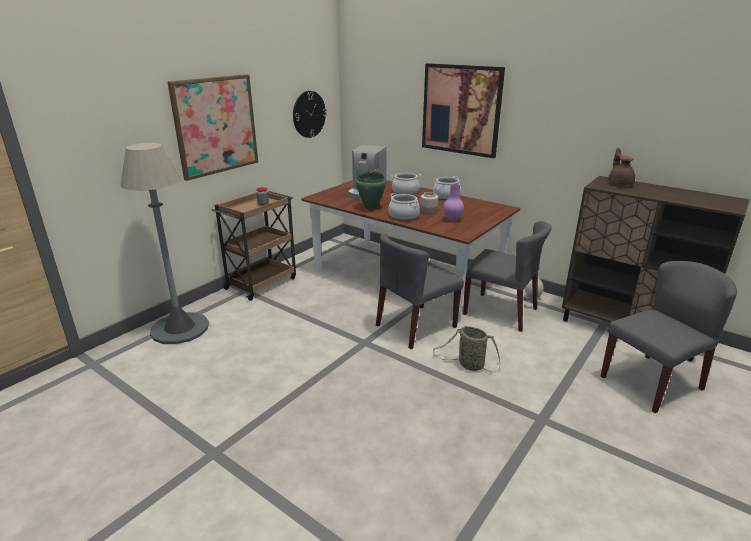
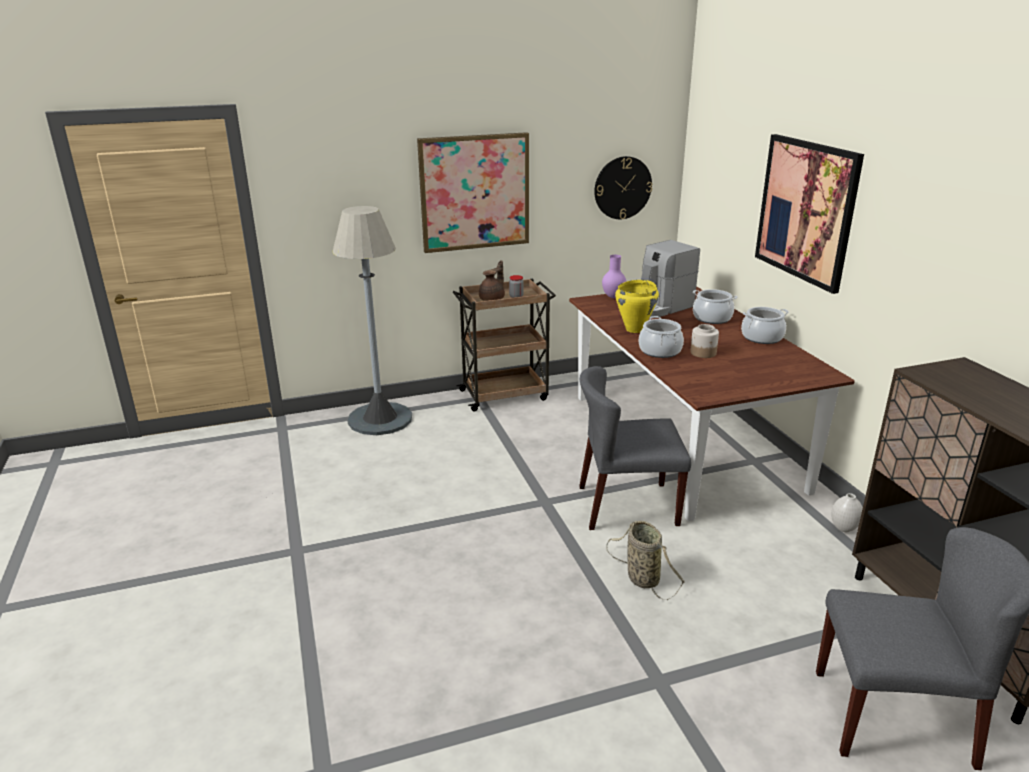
camera: 35 degrees right, 0 degrees up
(371, 207) = (635, 329): green cooking pot -> yellow cooking pot
(452, 220) = (719, 372): purple vase -> purple vase (613, 297)
(501, 311) = (768, 529): grey chair -> none
(619, 184) = (972, 378): brown teapot -> brown teapot (493, 298)

